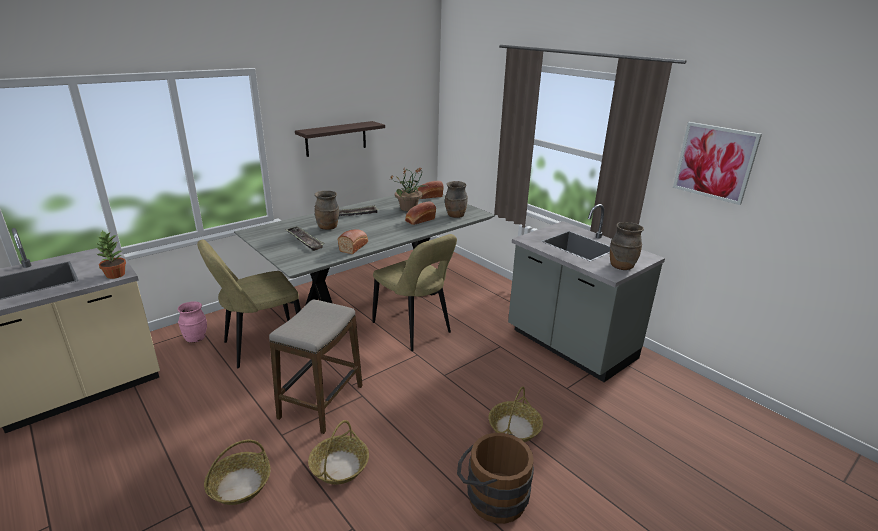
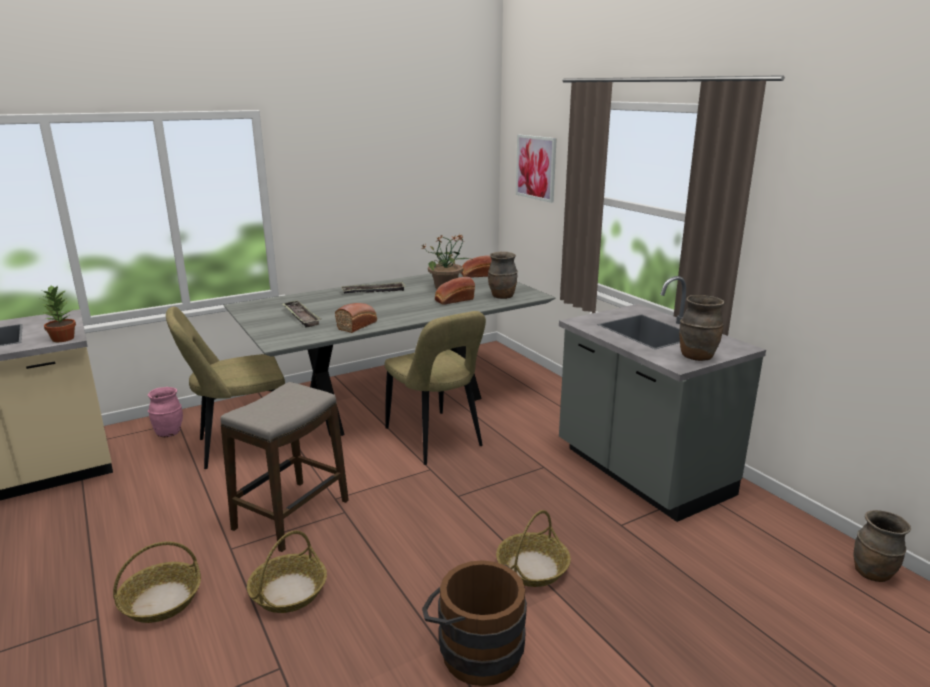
camera: 10 degrees right, 5 degrees down
(328, 227) = (336, 304): brown vase -> brown vase (873, 574)
(336, 138) = (361, 199): shelf -> none
(715, 162) = (830, 214): picture -> picture (536, 167)

